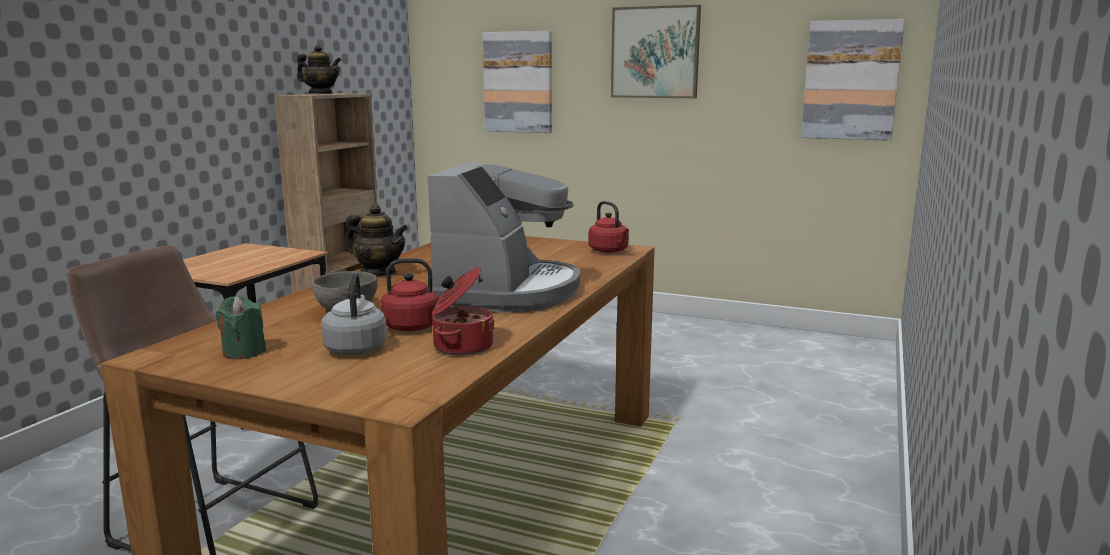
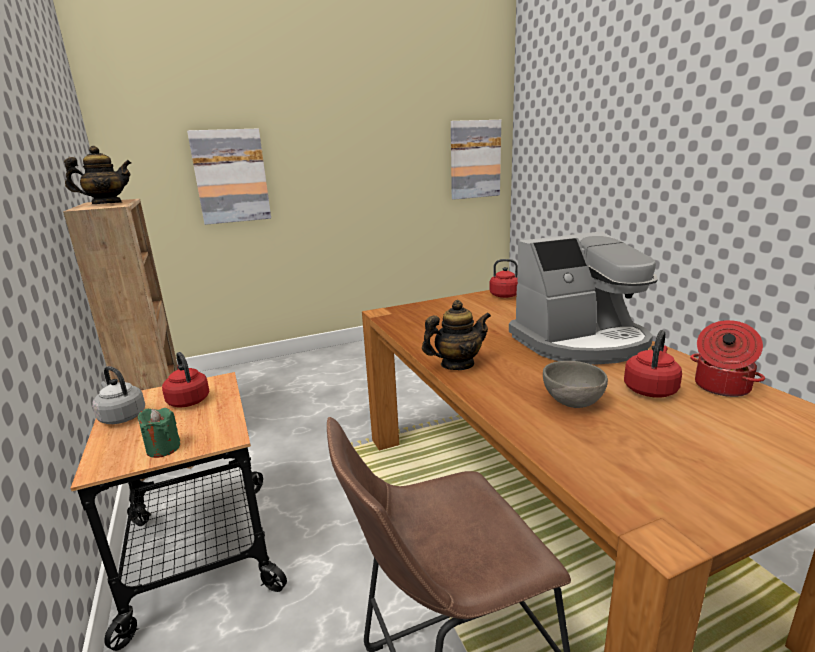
camera: 45 degrees left, 5 degrees up
(244, 352) = (680, 476): green candle -> green candle (163, 448)
(267, 256) = (188, 400): none -> red kettle
(356, 348) = (701, 423): grey kettle -> grey kettle (121, 416)
(507, 292) = (580, 342): coffee machine -> coffee machine turned 105 degrees clockwise
(655, 52) = (350, 145): picture -> none

